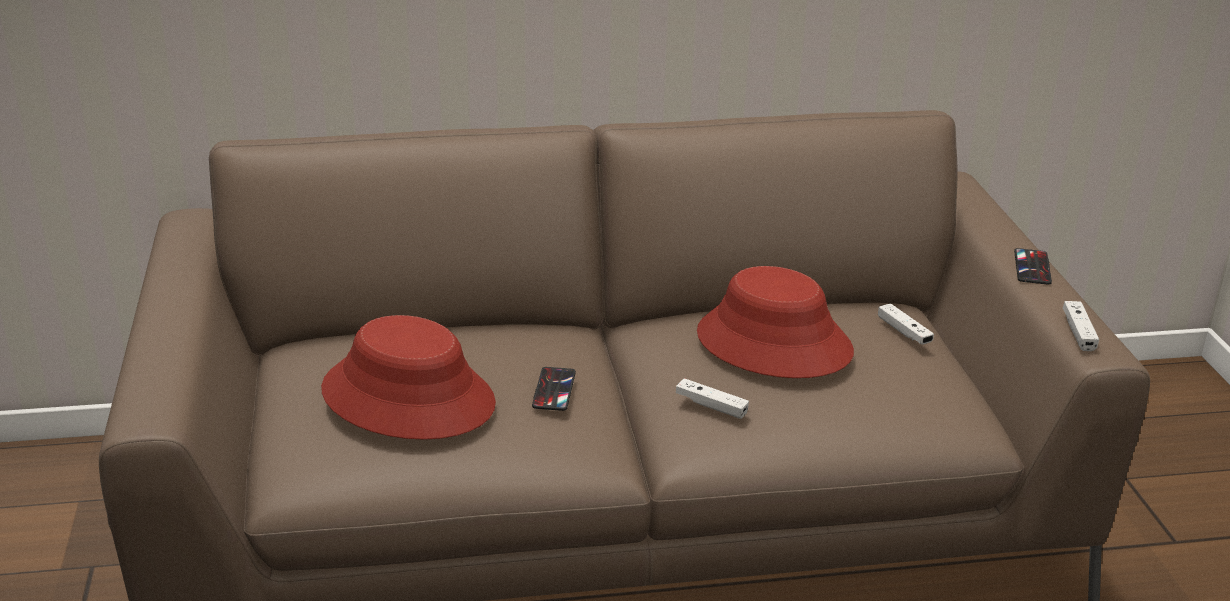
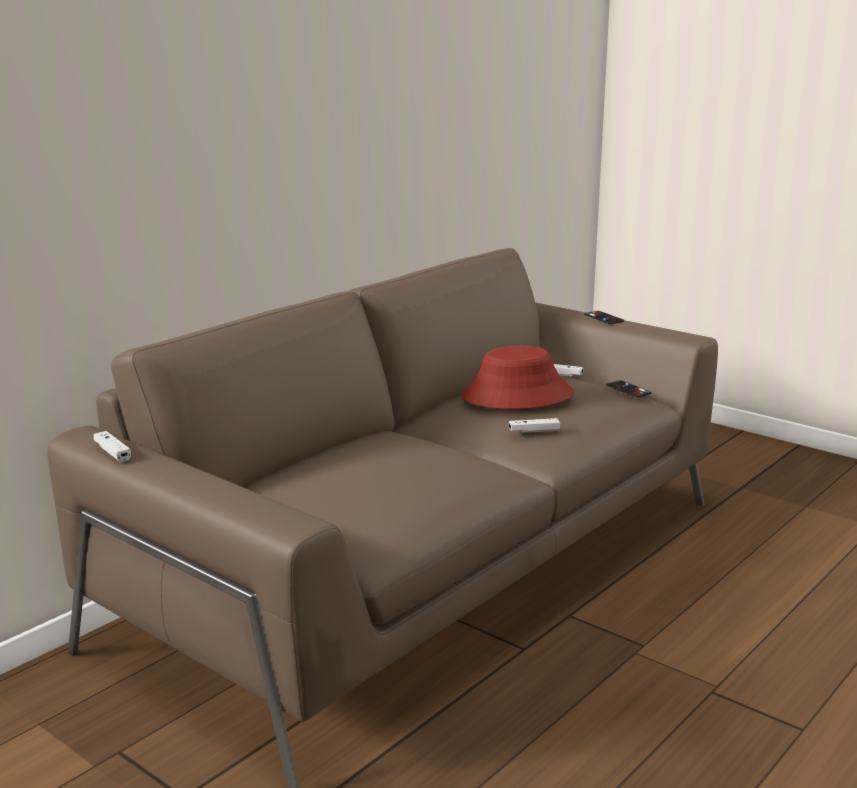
camera: 40 degrees left, 10 degrees down
(409, 397) = (378, 482): red hat -> none
(554, 389) = (446, 452): phone -> phone (628, 389)
(1078, 332) = (670, 333): white game controller -> white game controller (112, 452)

